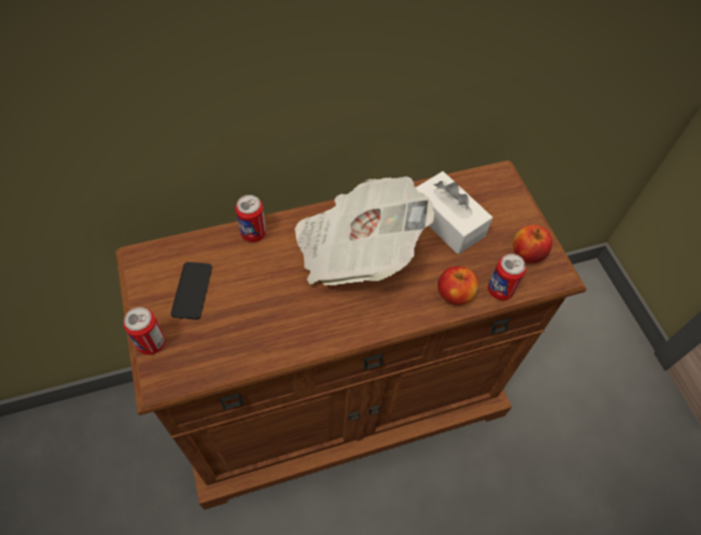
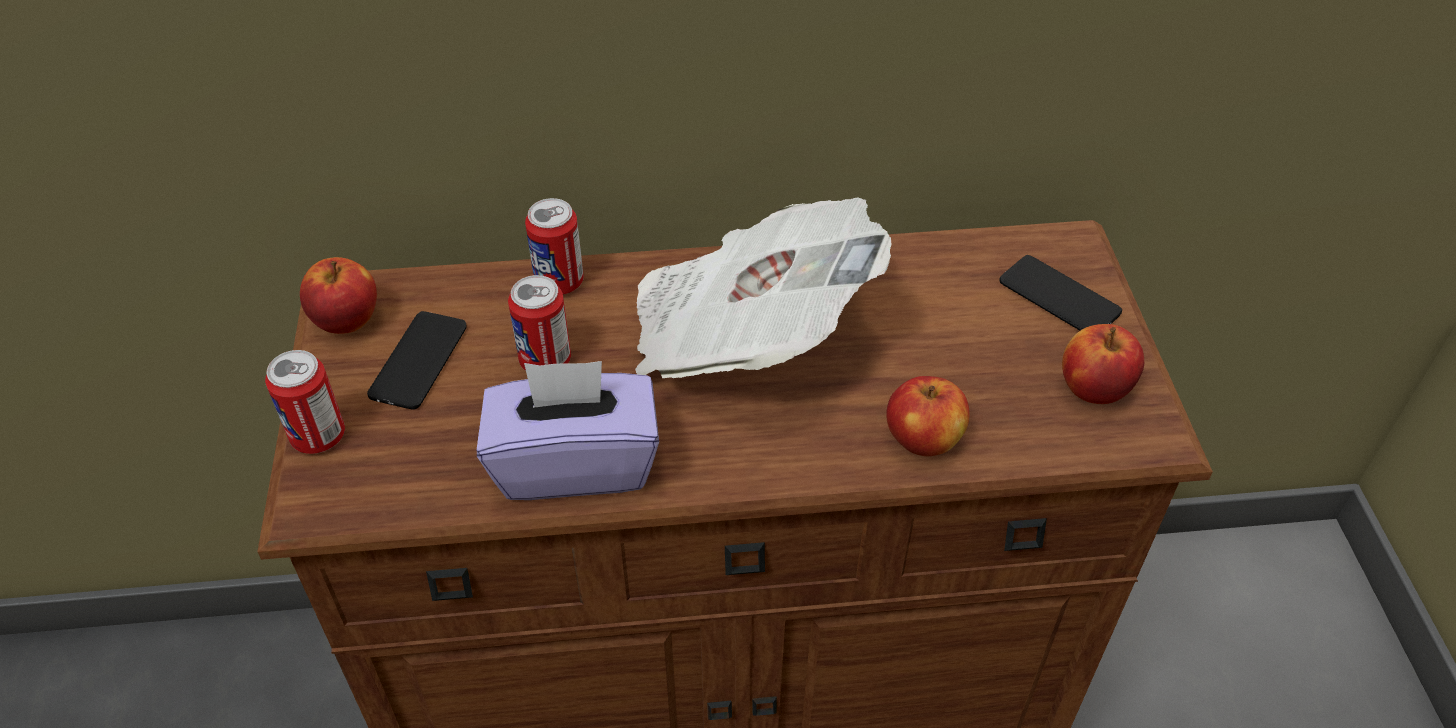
camera: 15 degrees right, 10 degrees down
(146, 272) = (346, 320): none -> apple
(288, 335) = (575, 462): none -> purple tissue box
(447, 221) = (942, 310): white tissue box -> none
(500, 206) = (1059, 297): none -> phone
(500, 290) = (1021, 445): can -> can (545, 360)

